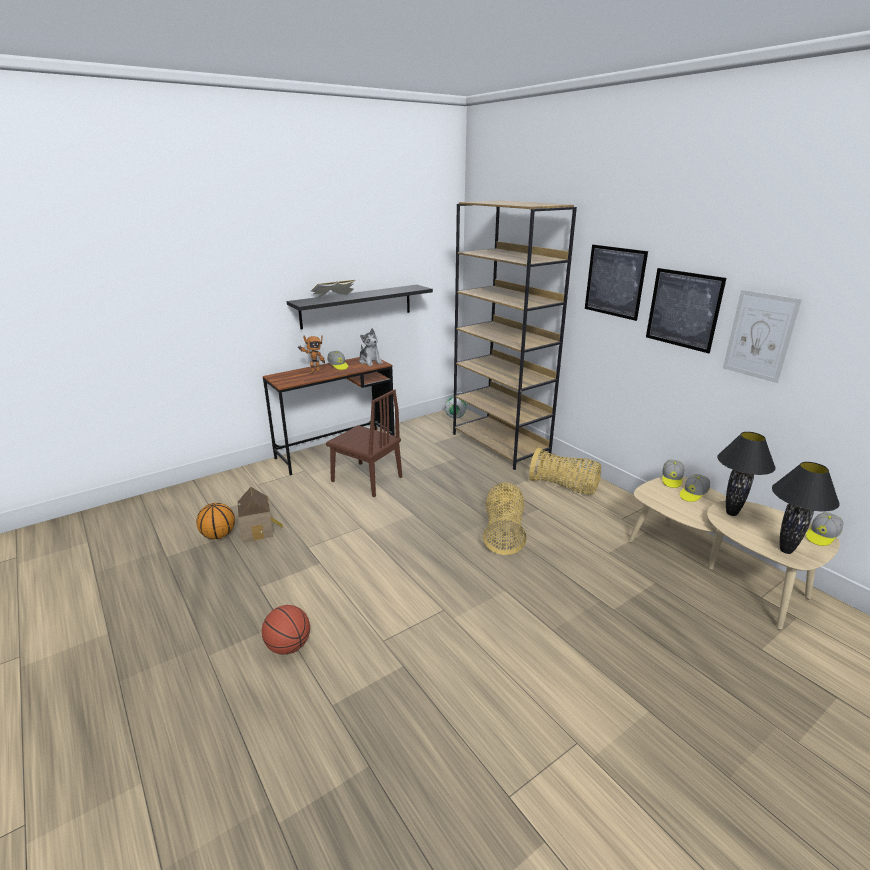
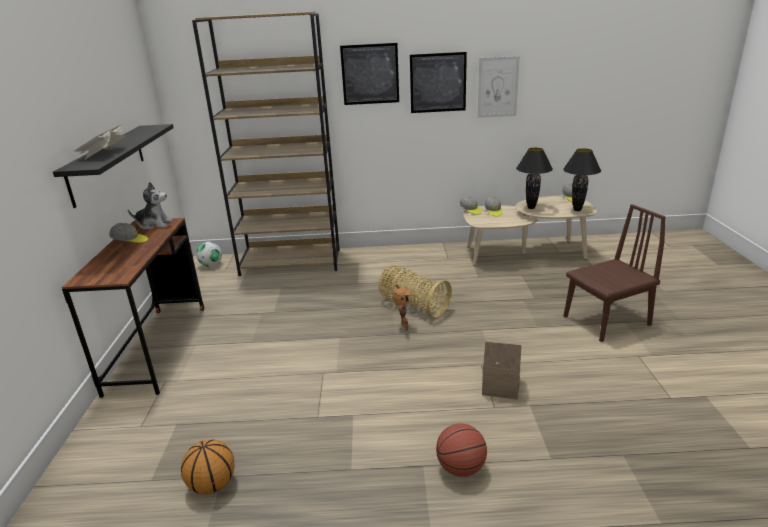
camera: 55 degrees left, 0 degrees up
(259, 530) = (244, 446): toy house -> toy house (500, 384)
(313, 372) = (118, 256): toy robot -> toy robot (402, 327)
(366, 479) = (244, 345): brown chair -> brown chair (606, 320)
(564, 487) = (386, 261): basket -> none

